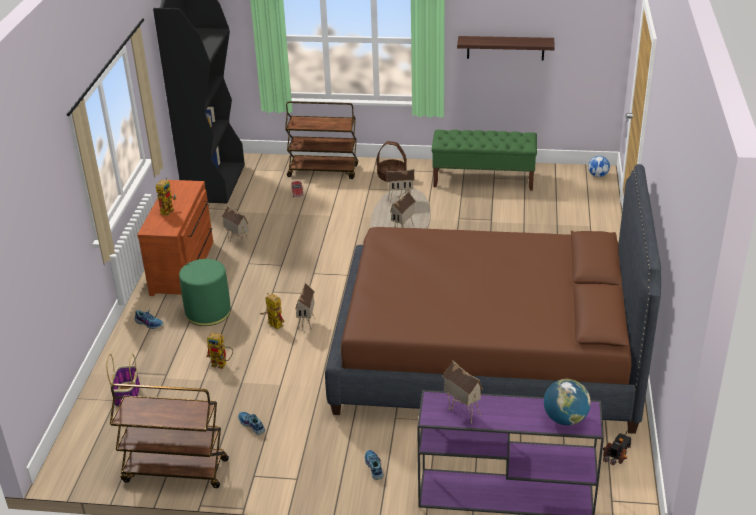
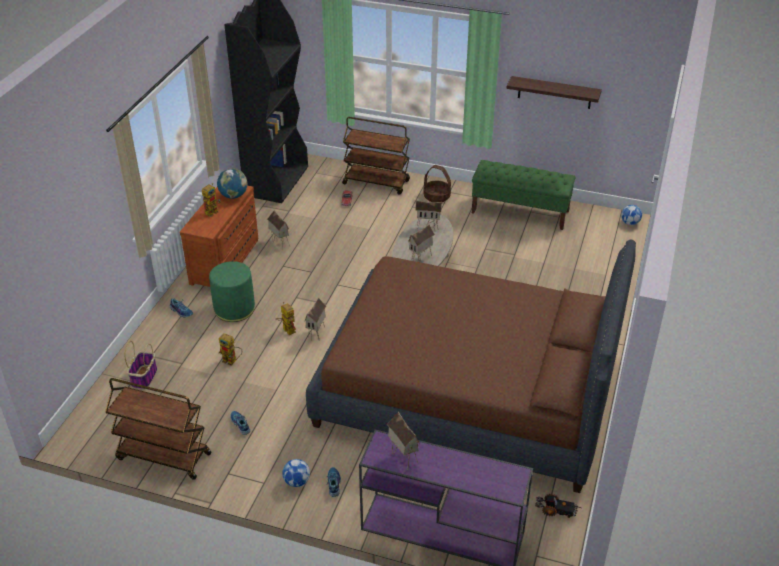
camera: 10 degrees right, 5 degrees up
(333, 471) = (296, 481): none -> football
(565, 419) = (493, 481): globe -> globe (233, 196)
(617, 454) = (556, 511): toy truck -> toy truck turned 60 degrees clockwise

